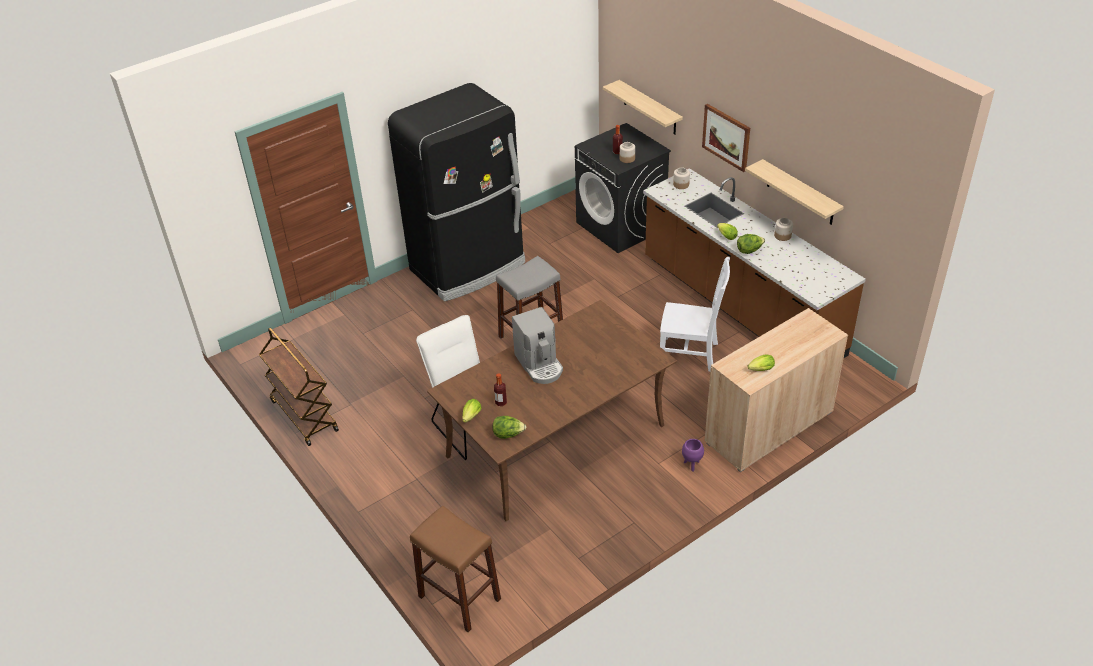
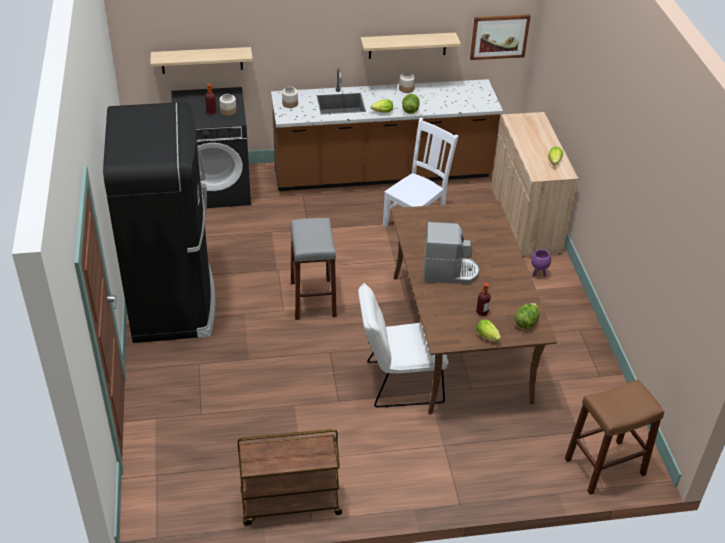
camera: 65 degrees left, 0 degrees up
(726, 137) = (312, 38): picture -> picture (499, 36)

